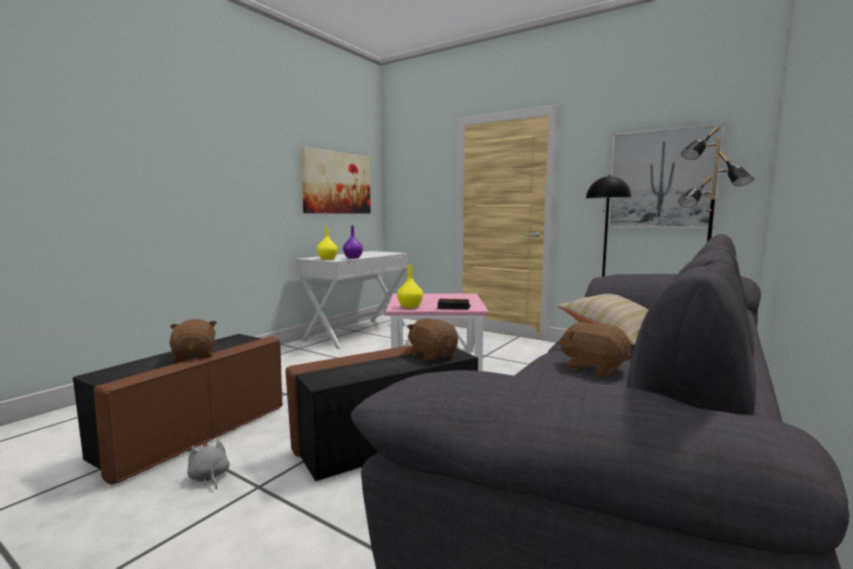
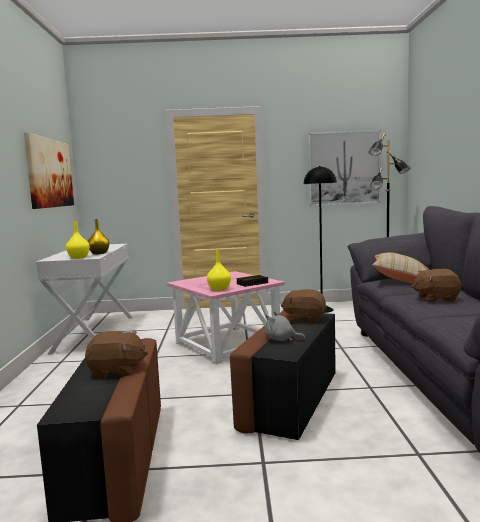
camera: 35 degrees left, 0 degrees up
(195, 356) = (117, 371): brown plush toy -> brown plush toy turned 150 degrees clockwise
(209, 477) = (210, 476): grey plush toy -> grey plush toy (281, 339)
(352, 258) = (99, 253): purple vase -> yellow vase

